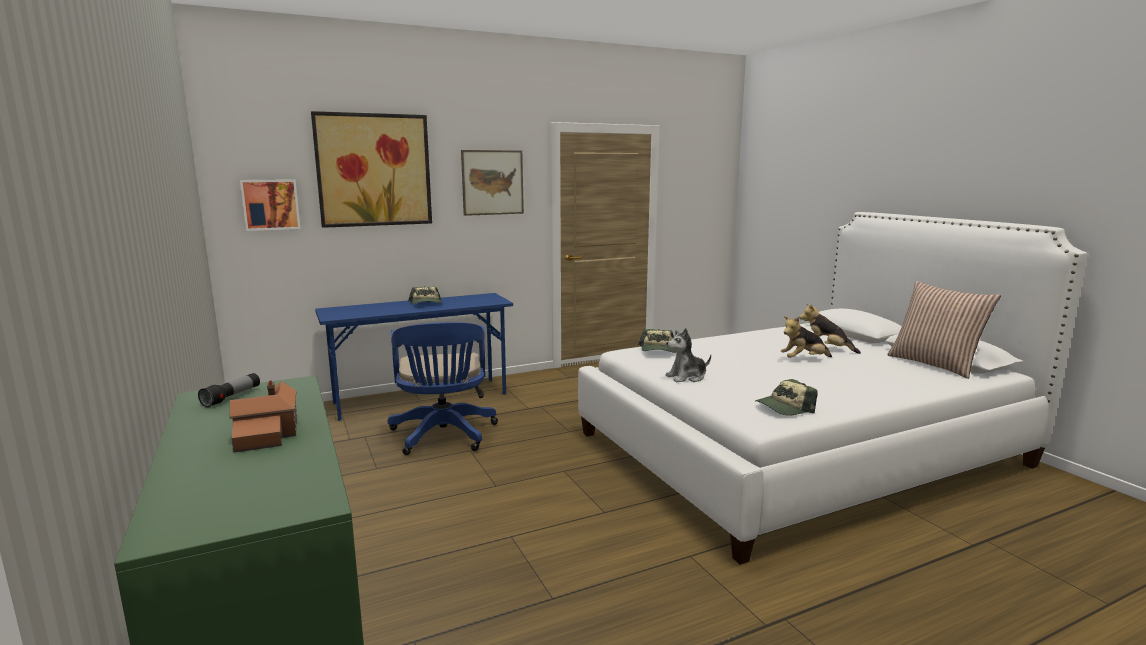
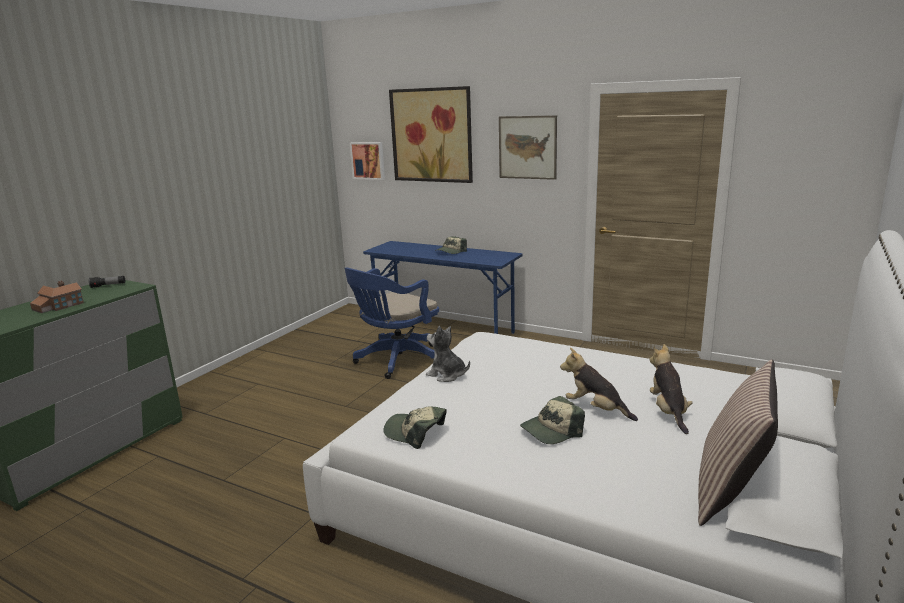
camera: 55 degrees right, 5 degrees up
(658, 350) = (503, 344): cap -> cap (551, 431)

